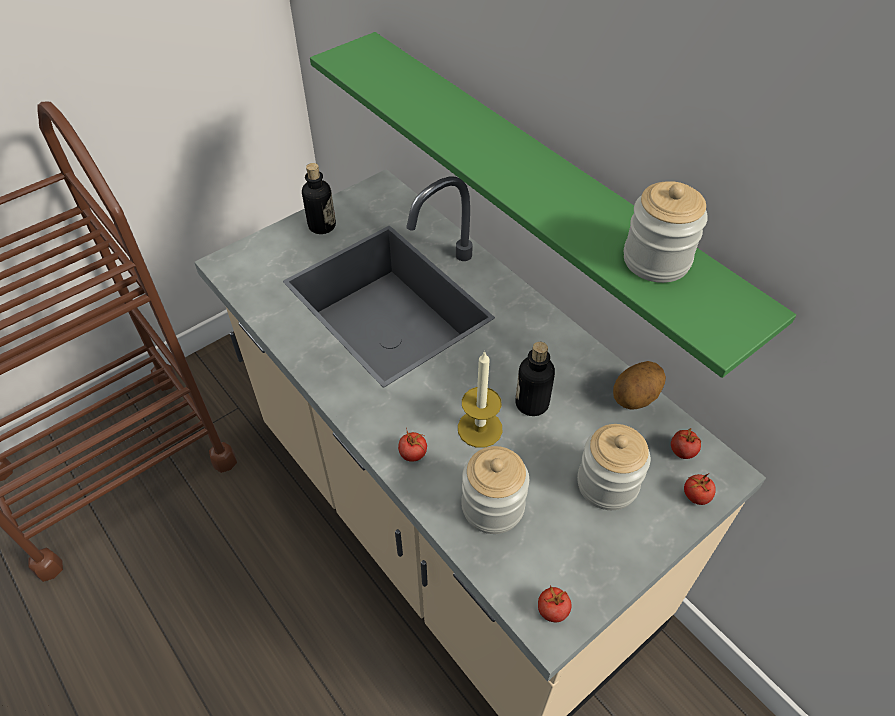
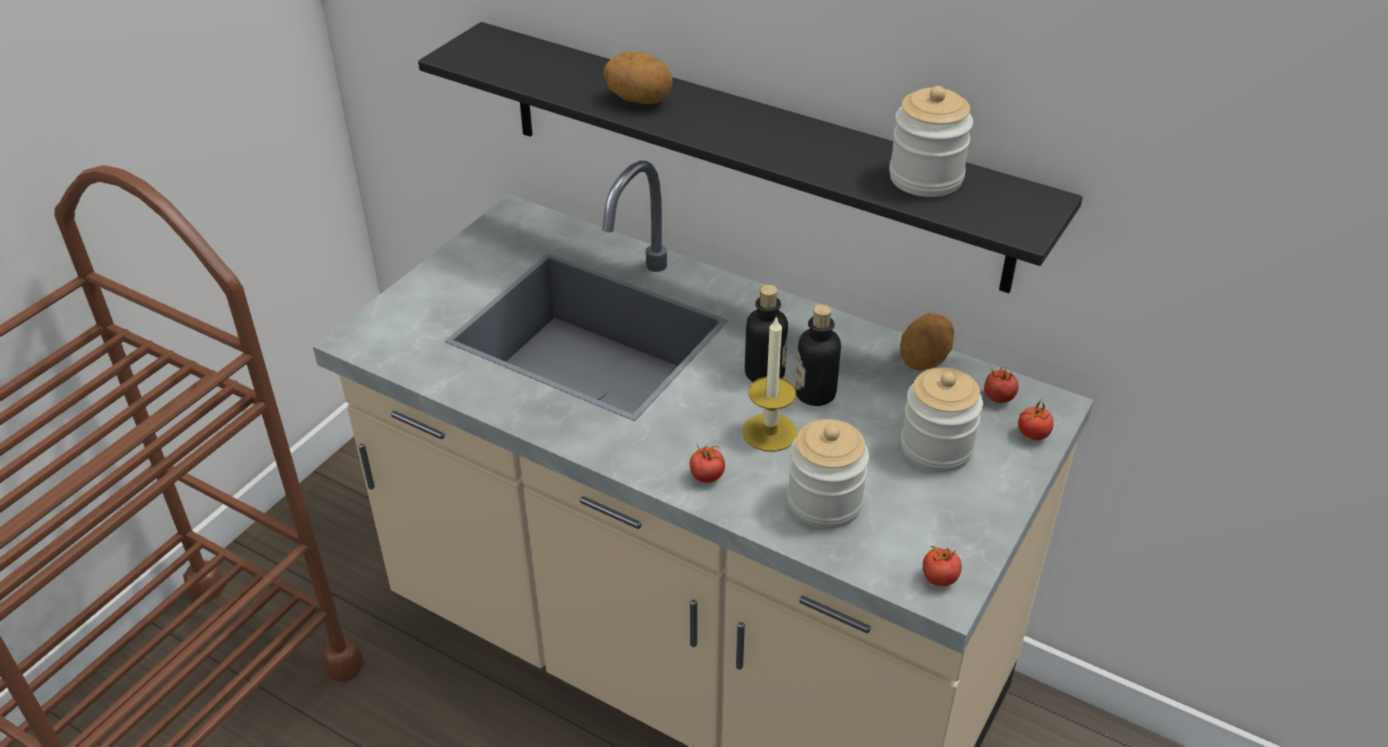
camera: 20 degrees left, 10 degrees down
(322, 226) = (462, 271): bottle -> bottle (764, 373)
(455, 127) = (639, 100): none -> potato
(541, 189) = (749, 154): green shelf -> black shelf

